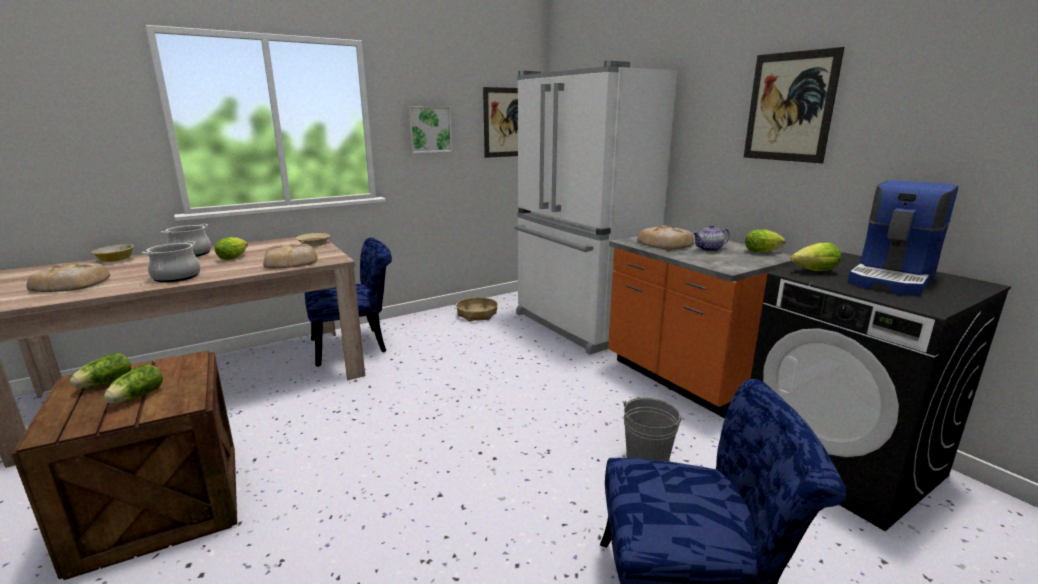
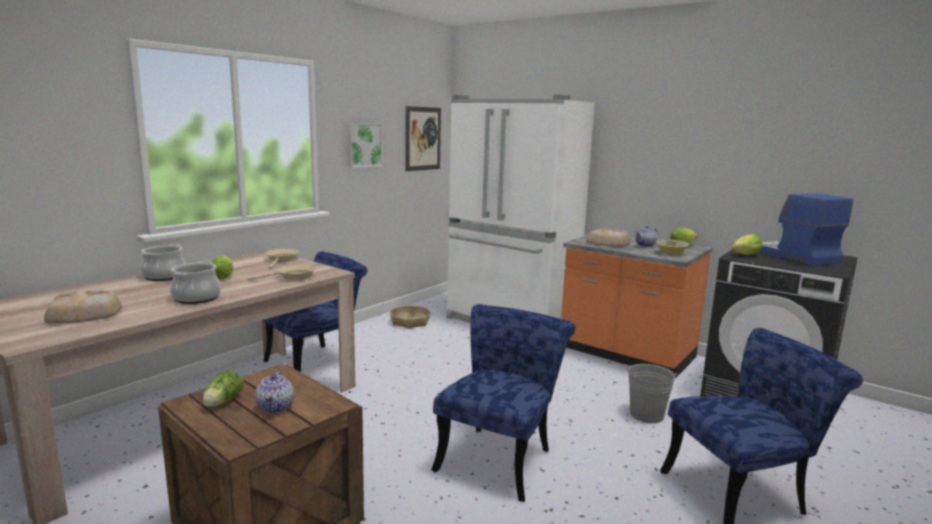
camera: 20 degrees left, 5 degrees down
(116, 260) = (85, 288): bowl -> bowl (671, 253)
(135, 398) = (276, 407): lettuce -> teapot
(291, 262) = (293, 277): bread -> beige frying pan
(432, 480) = (500, 456): none -> blue chair
(789, 107) = (693, 136): picture -> none
(893, 279) = (794, 257): coffee machine -> coffee machine turned 135 degrees clockwise

